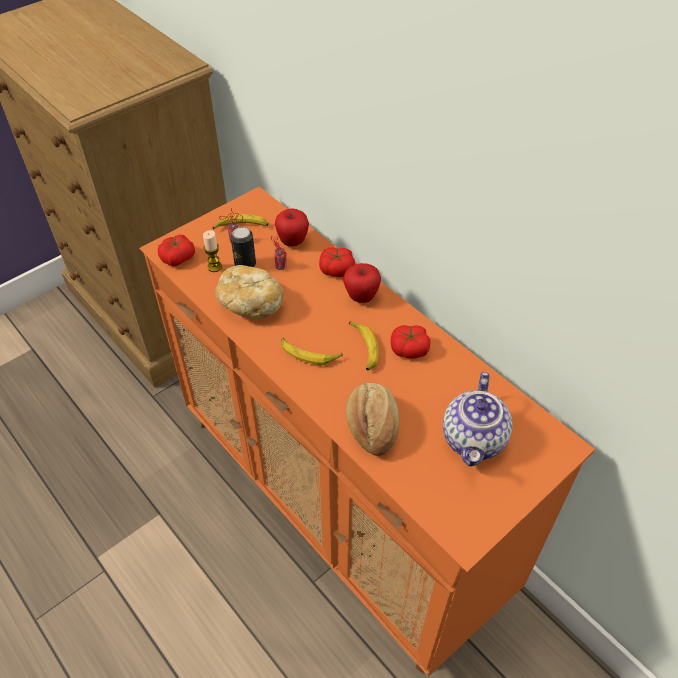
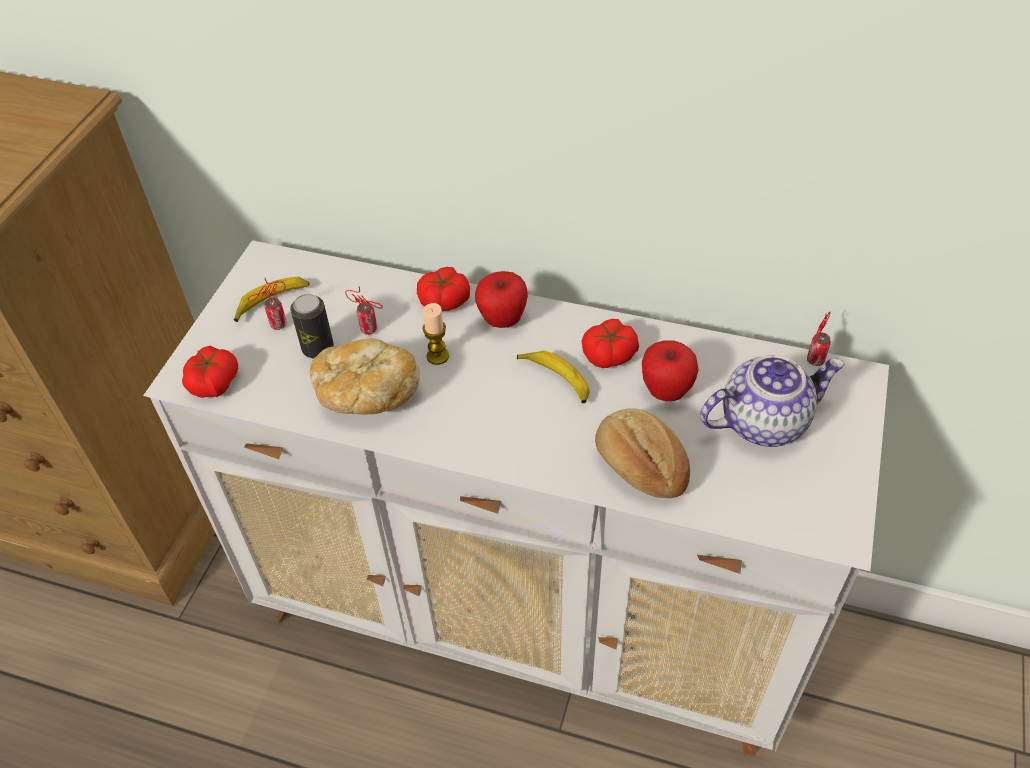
camera: 30 degrees left, 0 degrees up
(214, 267) = (277, 370): candle -> candle (437, 356)
(293, 241) = (358, 291): apple -> apple (666, 391)
(309, 354) = (495, 420): banana -> none
(340, 502) = (525, 614): orange cabinet -> white cabinet
(474, 440) = (764, 421): teapot -> teapot turned 90 degrees counterclockwise
(541, 420) = (814, 362): none -> can

